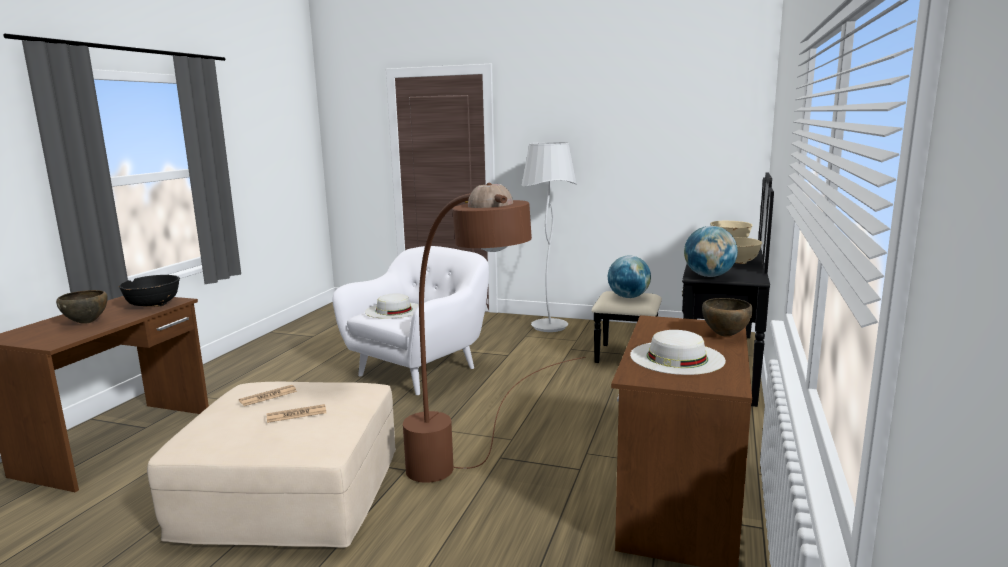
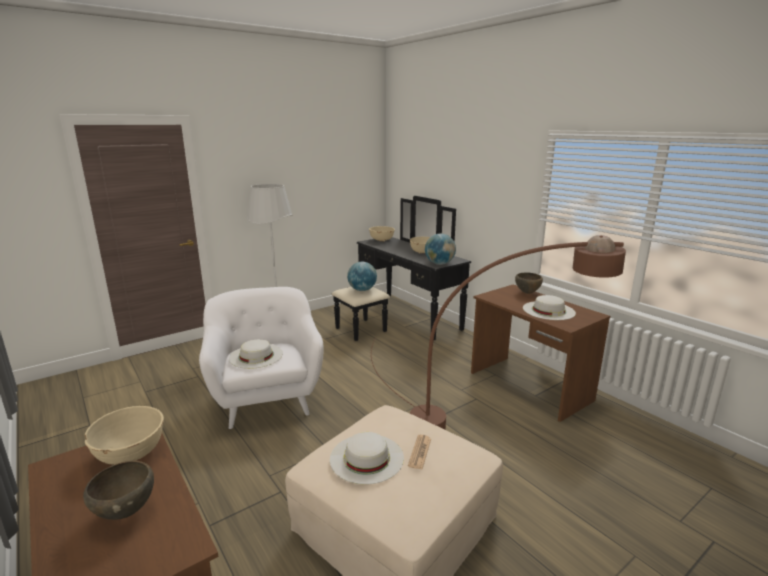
camera: 55 degrees left, 5 degrees up
(153, 305) = (130, 453): black bowl -> beige bowl
(268, 396) = (366, 458): newspaper -> white hat

